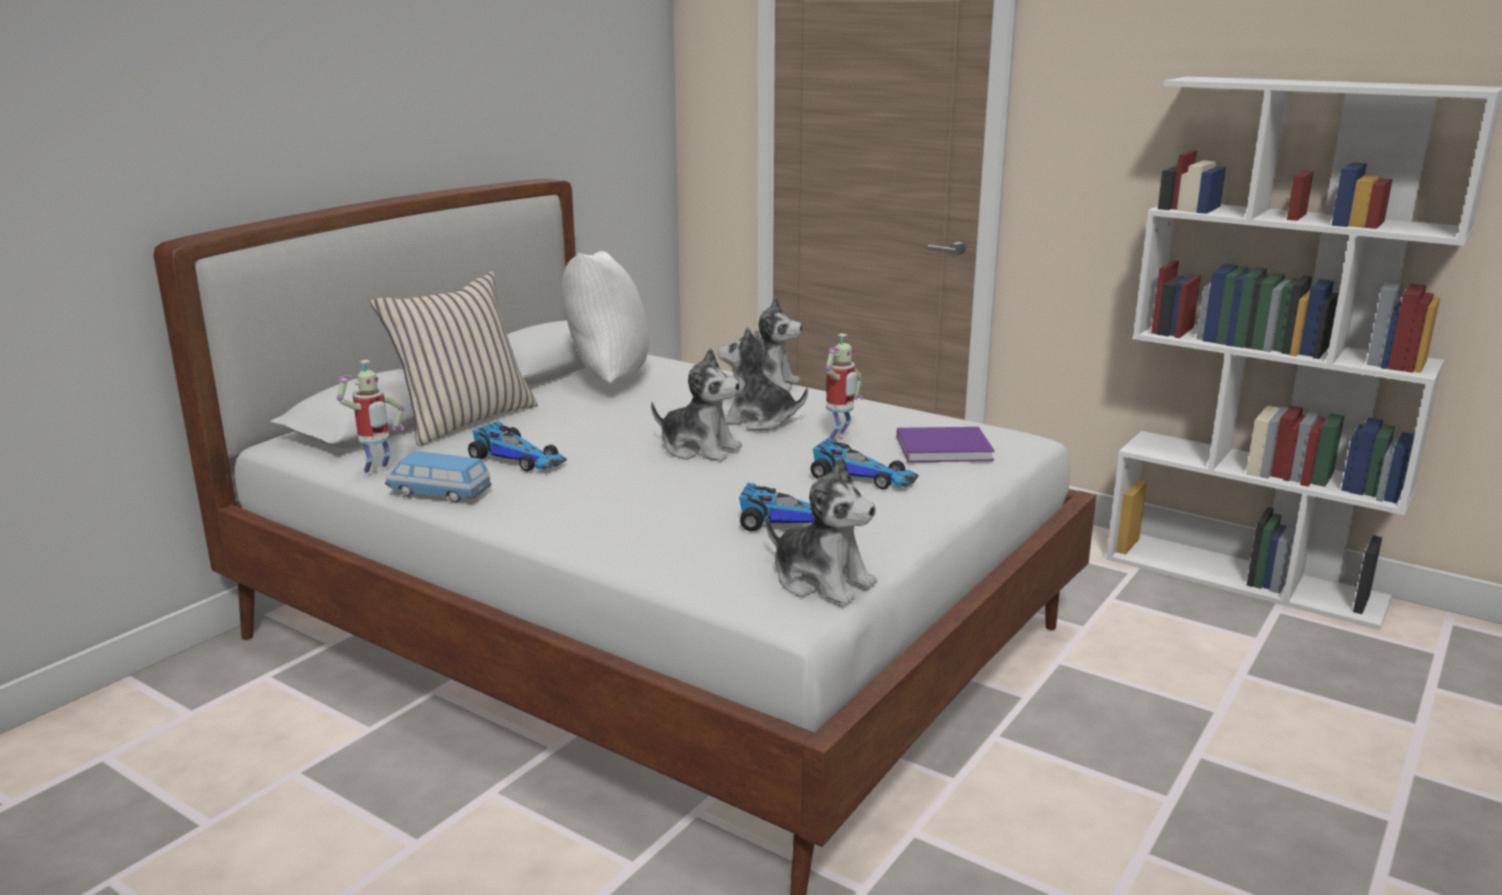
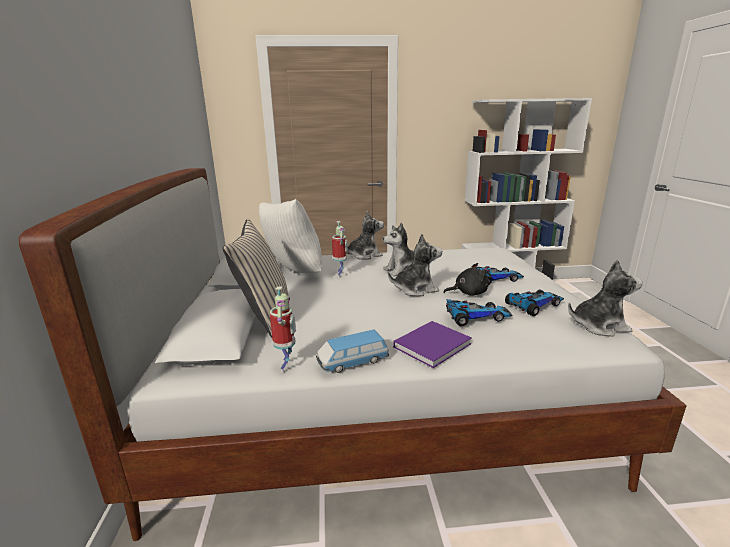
camera: 40 degrees left, 0 degrees up
(519, 458) = (348, 325): toy car -> toy car (475, 316)
(763, 479) = (468, 293): none -> black plush toy
(839, 440) = (451, 268): toy robot -> toy robot (341, 275)
(947, 448) = (491, 259): purple book -> purple book (433, 344)

